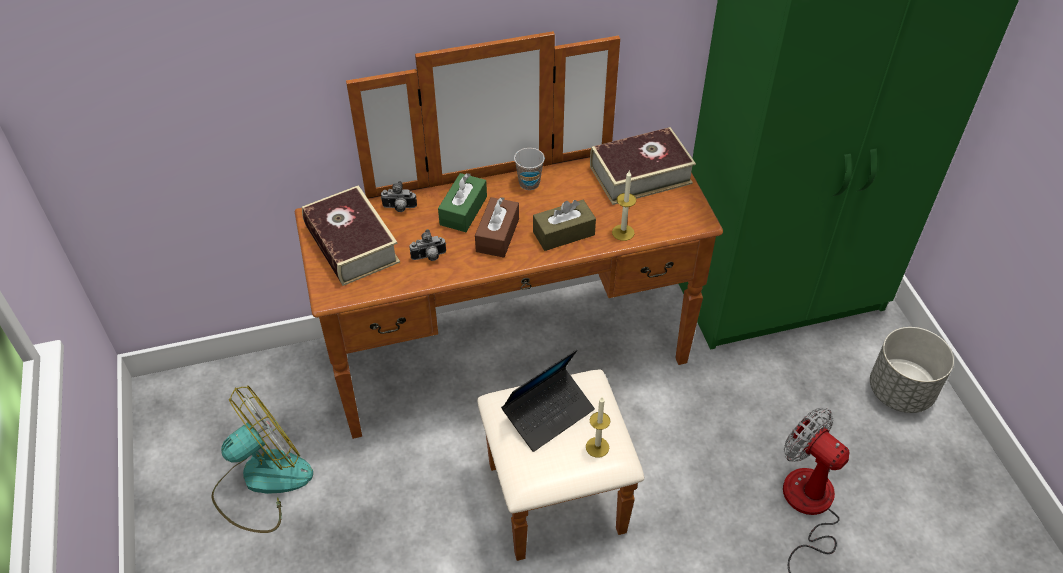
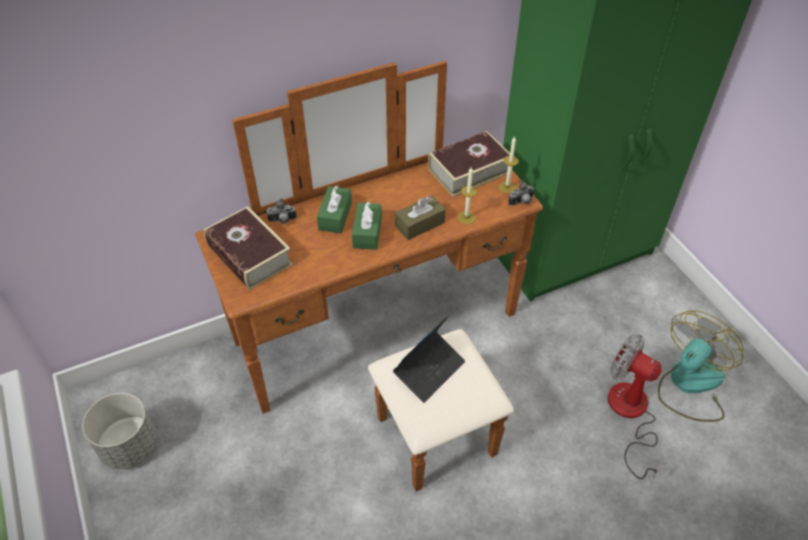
camera: 10 degrees left, 0 degrees up
(262, 482) = (194, 461): fan -> fan (689, 385)
(429, 257) = (316, 257): camera -> camera (521, 202)
(497, 235) = (367, 232): brown tissue box -> green tissue box
(529, 183) = (383, 188): cup -> none
(597, 447) = (473, 391): candle -> candle (507, 187)
(901, 391) = (678, 313): grey planter -> grey planter (130, 446)

